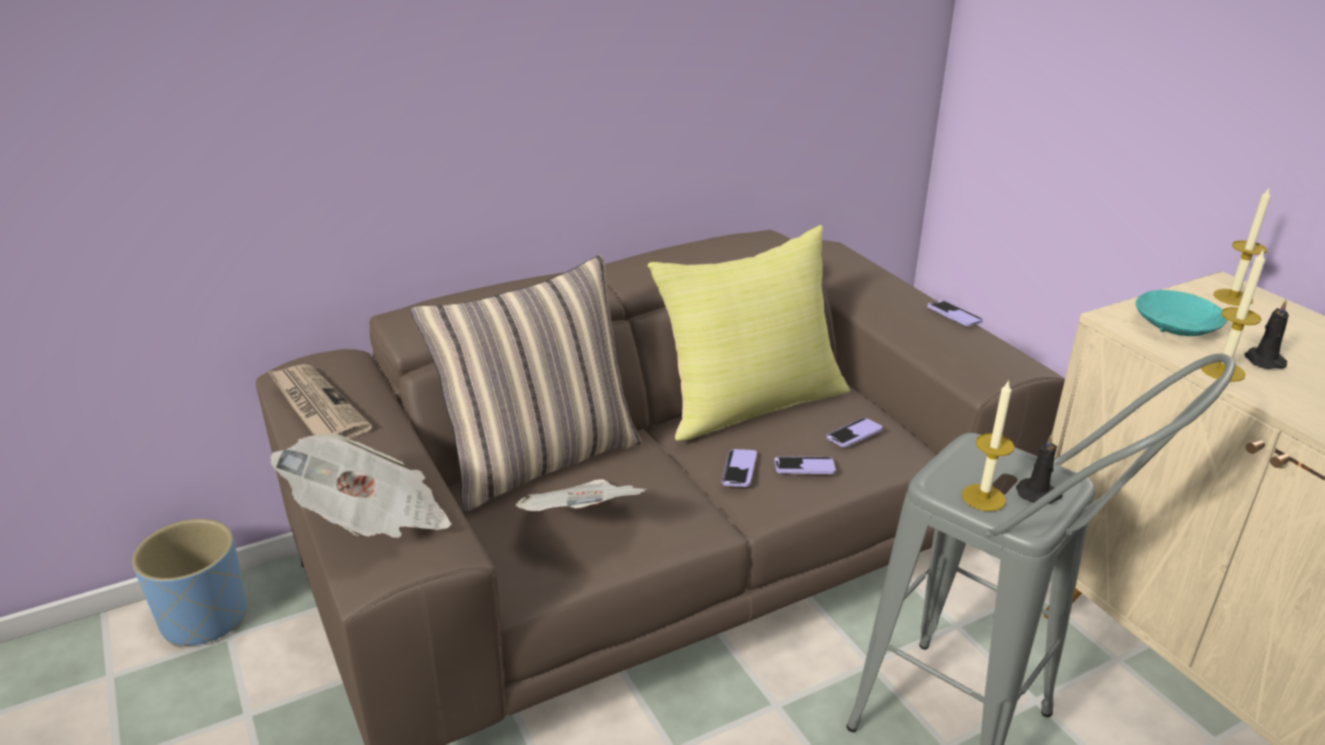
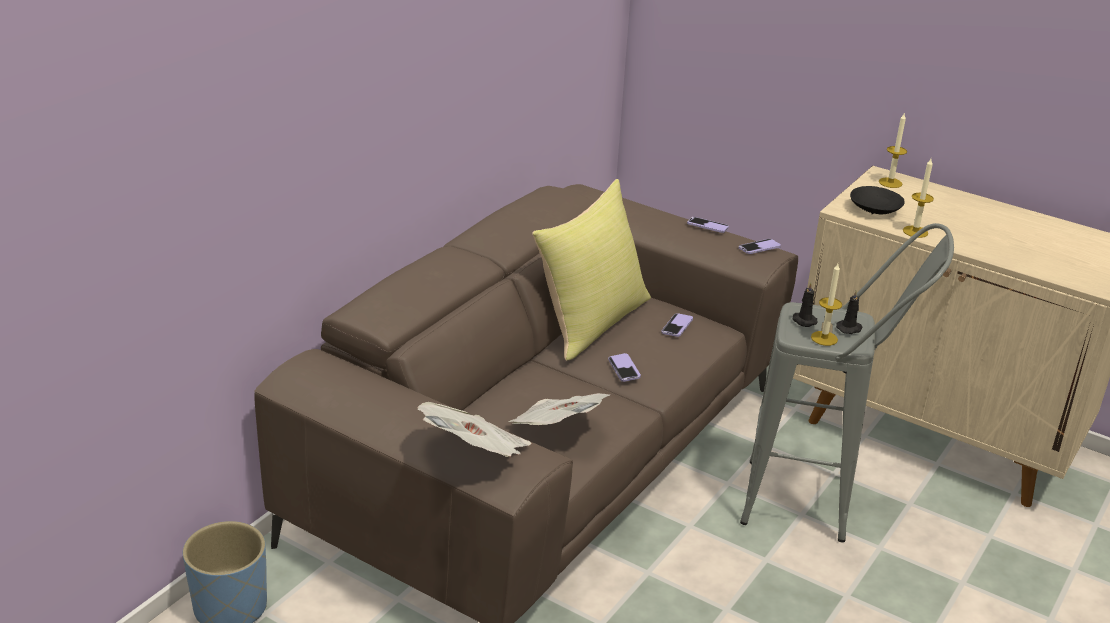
camera: 30 degrees left, 0 degrees up
(316, 406) = (342, 395): newspaper -> none
(541, 459) = (484, 398): pillow -> none
(804, 467) = (663, 356): phone -> phone (759, 248)
(1176, 328) = (875, 209): turquoise bowl -> black bowl
(1262, 360) = (930, 220): black candle -> black candle (803, 320)

